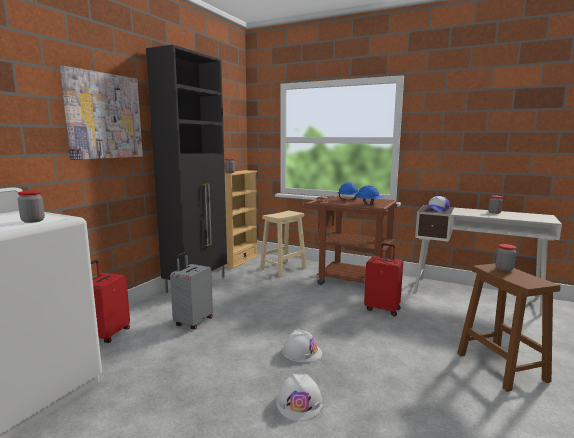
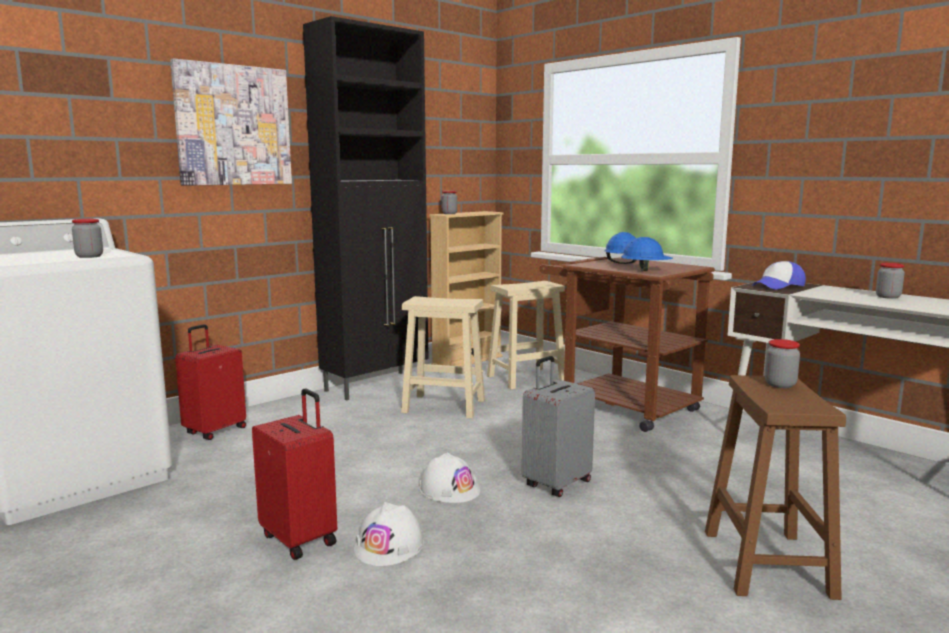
camera: 20 degrees right, 0 degrees up
(193, 322) = (331, 431): grey suitcase -> grey suitcase (556, 484)
(252, 293) = (445, 406): none -> beige stool
(382, 309) = (638, 453): red suitcase -> red suitcase (300, 539)

